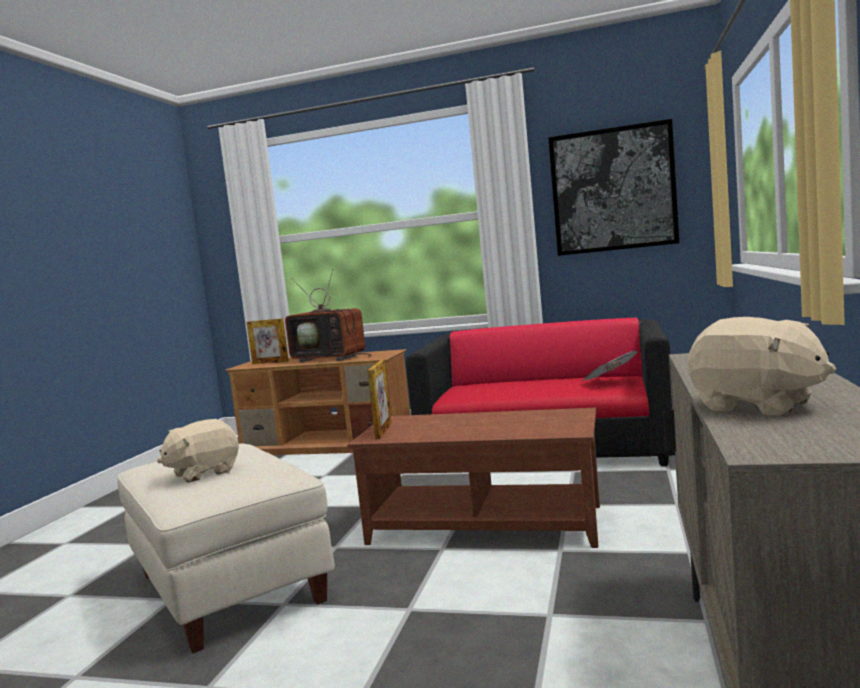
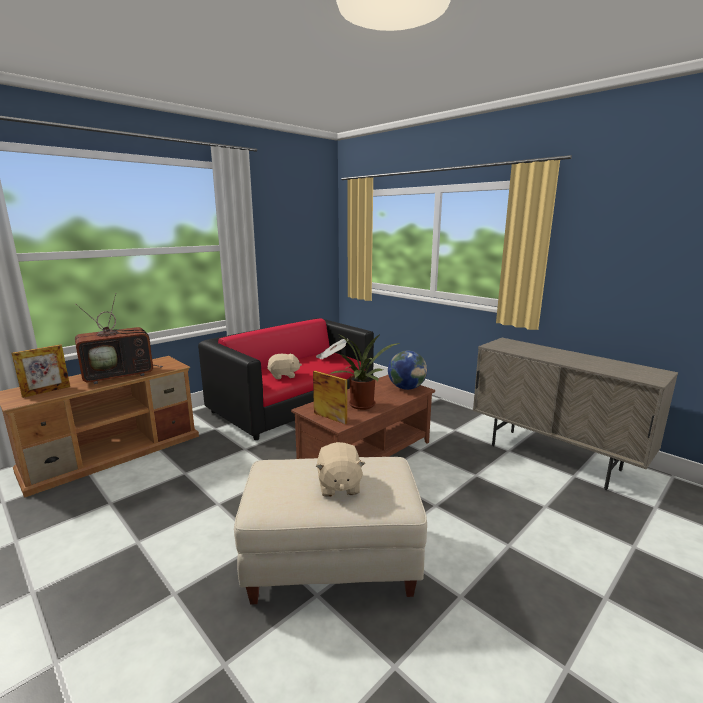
camera: 60 degrees left, 10 degrees up
(444, 429) = (362, 406): none -> potted plant
(560, 425) = (406, 388): none -> globe
(613, 190) = (291, 239): picture -> none
(757, 406) = (596, 366): beige plush toy -> beige plush toy (284, 375)

